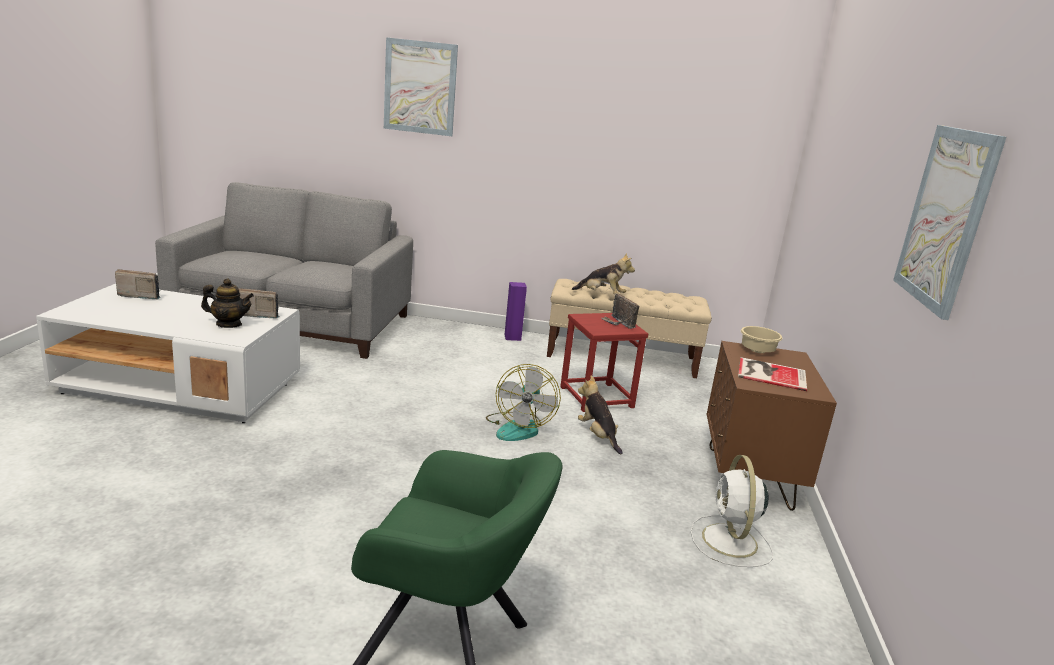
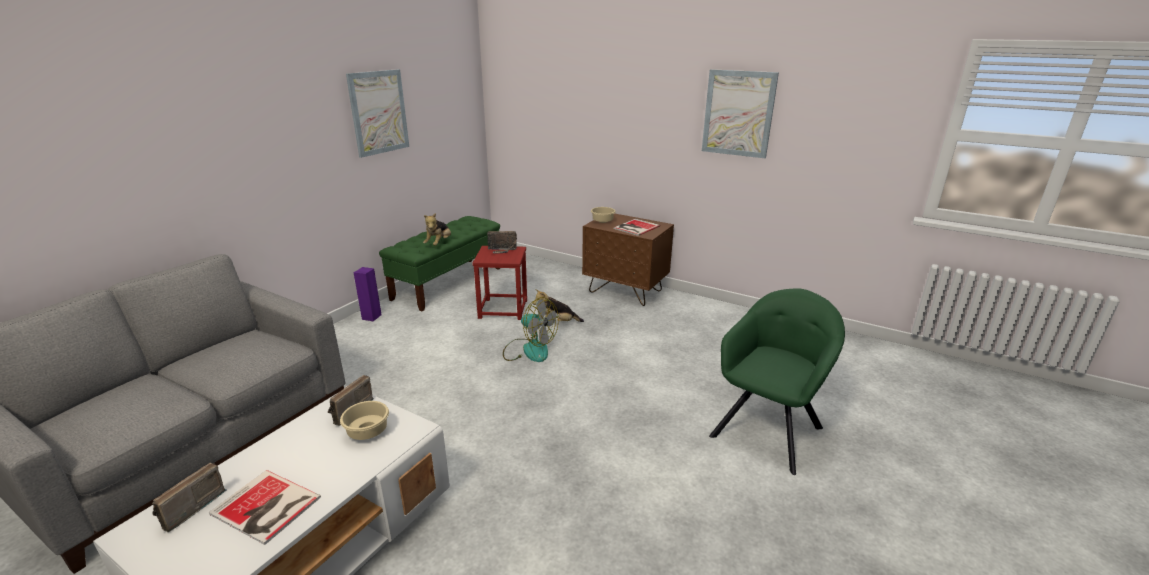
camera: 65 degrees left, 5 degrees up
(138, 313) = (266, 508): none -> book
(229, 324) = (366, 433): teapot -> beige bowl
(420, 87) = (193, 113): picture -> picture (378, 112)
(601, 295) = (439, 243): plush toy -> plush toy turned 150 degrees clockwise
(622, 357) = (448, 283): beige bench -> green bench
(730, 542) = (683, 316): white fan -> none

